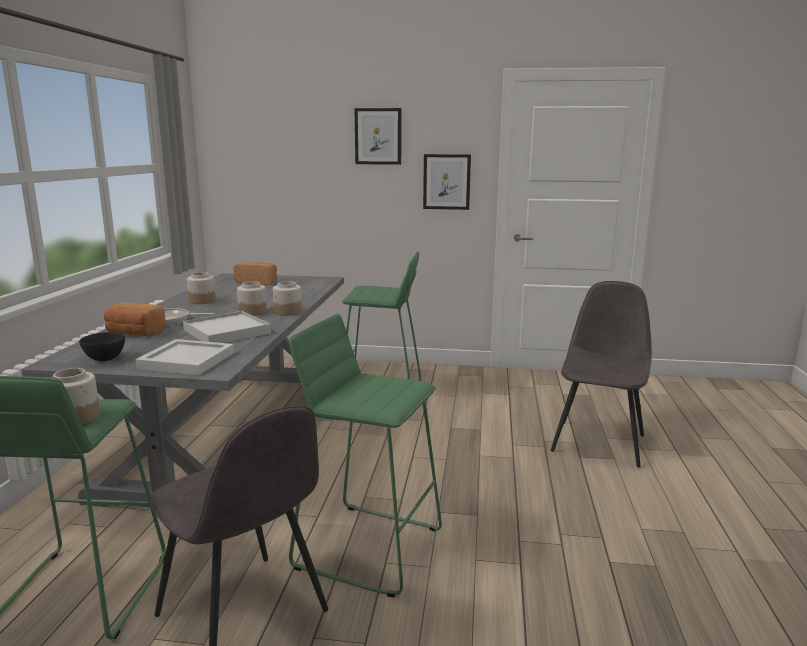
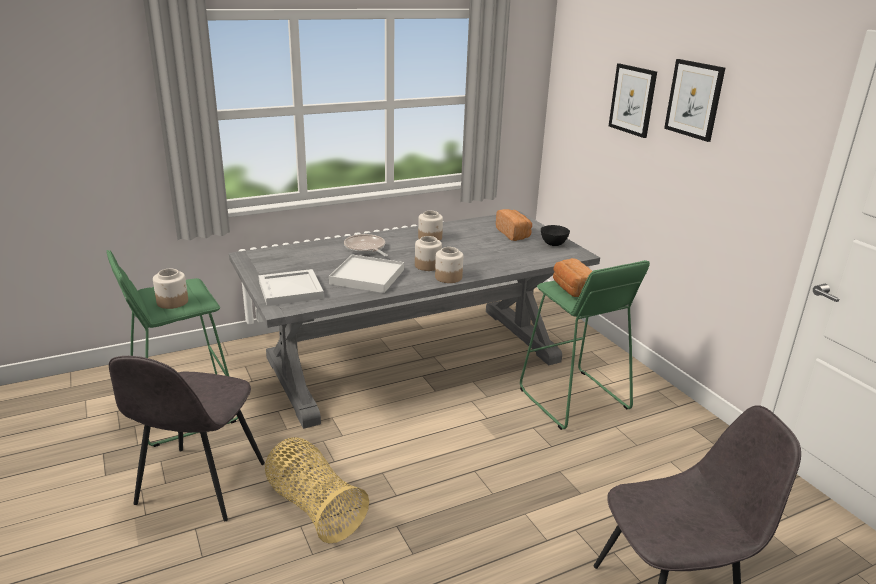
camera: 55 degrees right, 10 degrees up
(104, 359) = (266, 266): black bowl -> black bowl (553, 244)
(134, 333) = (326, 251): bread -> bread (572, 289)
(369, 547) = (314, 507): green stool -> basket
(446, 182) = (754, 179): picture -> picture (632, 100)

